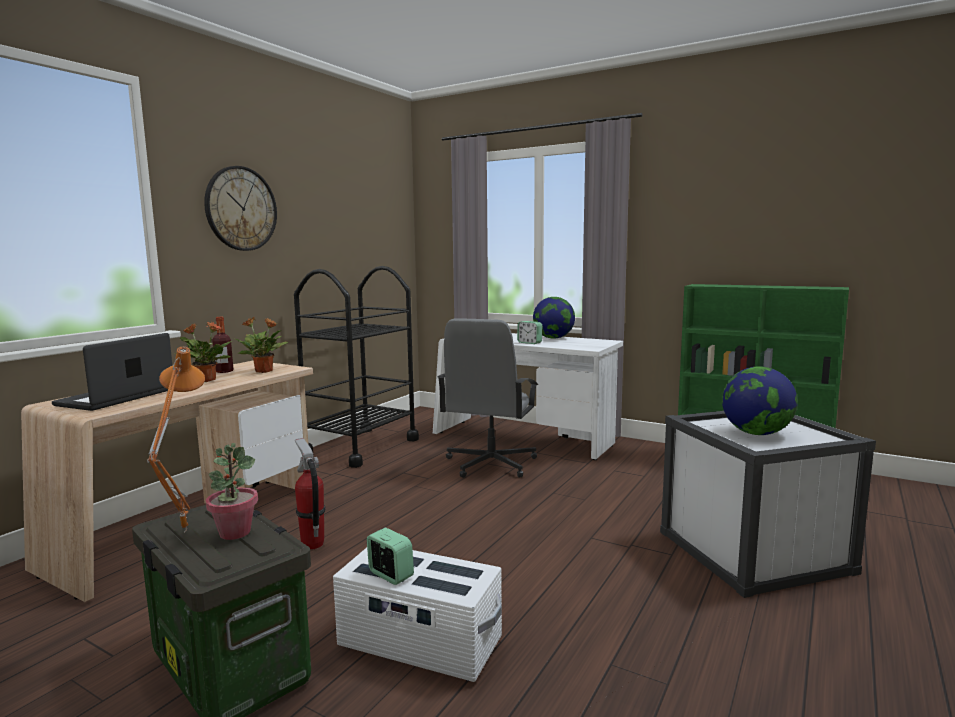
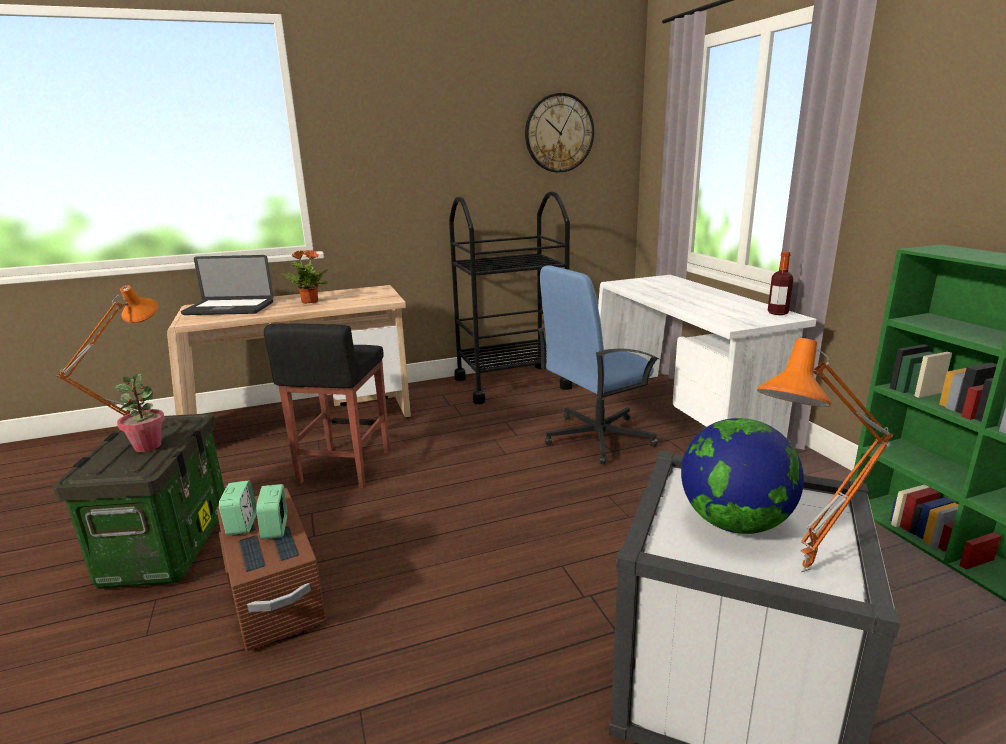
camera: 40 degrees right, 10 degrees up
(116, 397) = (229, 309): laptop -> laptop turned 150 degrees counterclockwise
(224, 371) = (342, 294): bottle -> bottle (777, 313)
(241, 209) = (393, 134): wall clock -> wall clock (559, 133)
(264, 371) = (364, 299): potted plant -> none
(312, 544) = (344, 467): fire extinguisher -> black stool
(420, 644) = (274, 594): white storage box -> brown storage box
(490, 464) = (596, 438): grey office chair -> blue office chair
(529, 342) = (679, 302): alarm clock -> alarm clock (275, 528)
(553, 338) = (728, 300): globe -> none
(817, 440) = (809, 574): none -> orange table lamp

